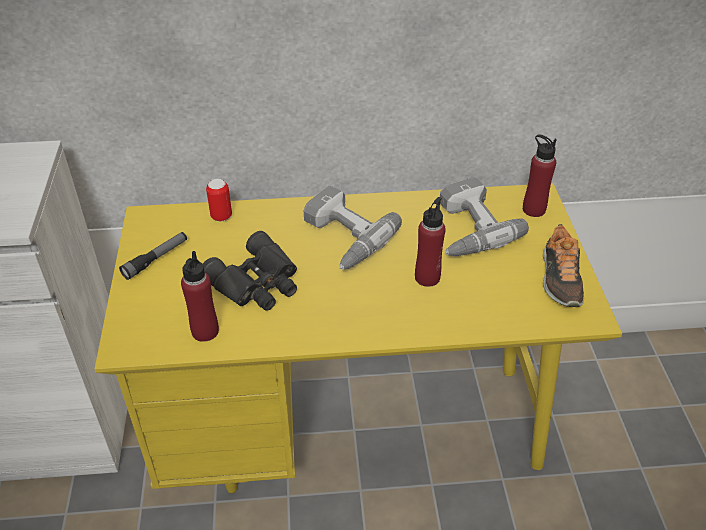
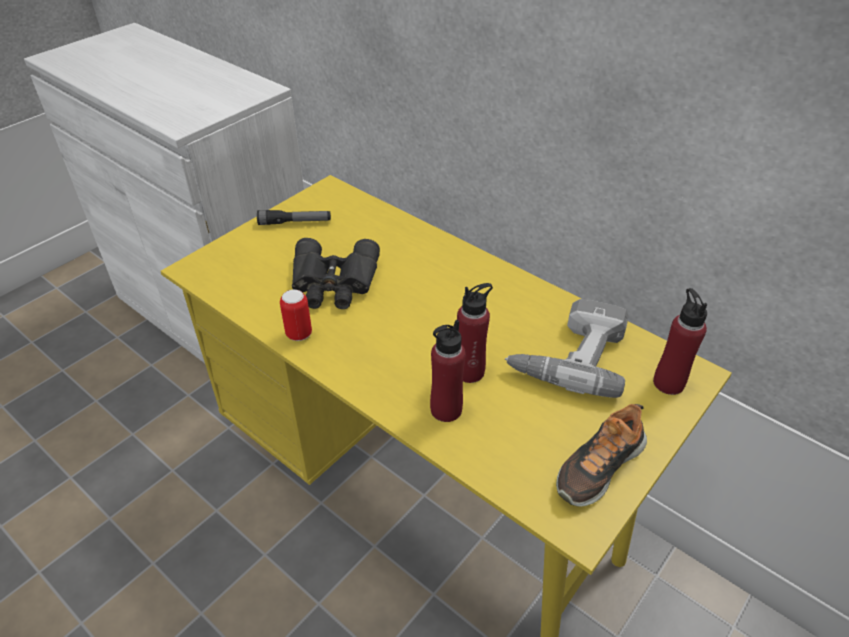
camera: 45 degrees right, 0 degrees up
(205, 331) = (252, 293): red bottle -> red bottle (446, 409)
(221, 216) = (380, 219): can -> can (299, 334)
(342, 238) = (445, 291): power drill -> none

